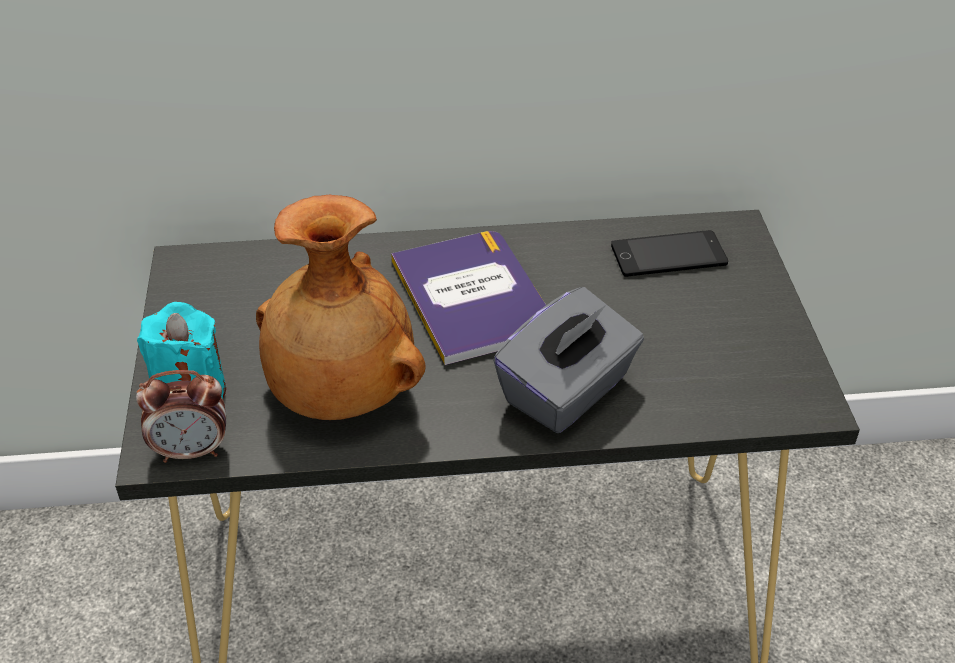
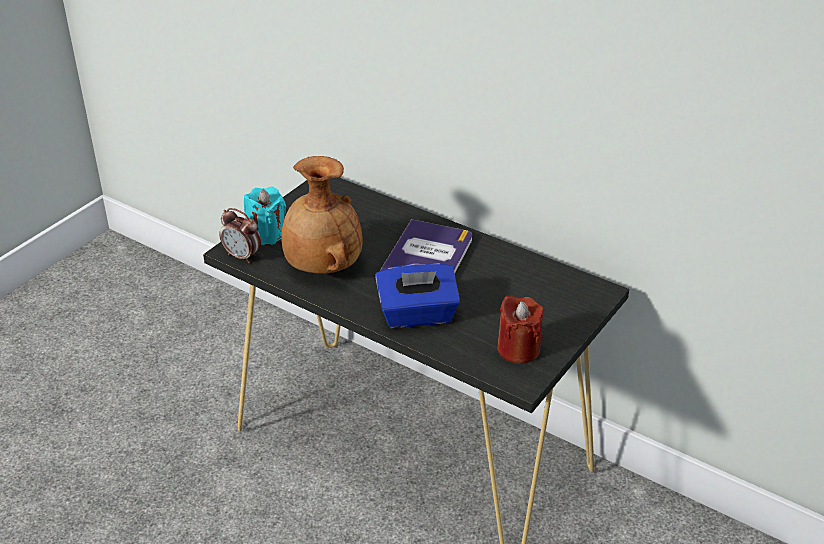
camera: 40 degrees right, 5 degrees down
(568, 391) = (417, 315): grey tissue box -> blue tissue box
(668, 255) = (547, 285): phone -> none
(748, 363) = (518, 349): none -> red candle

